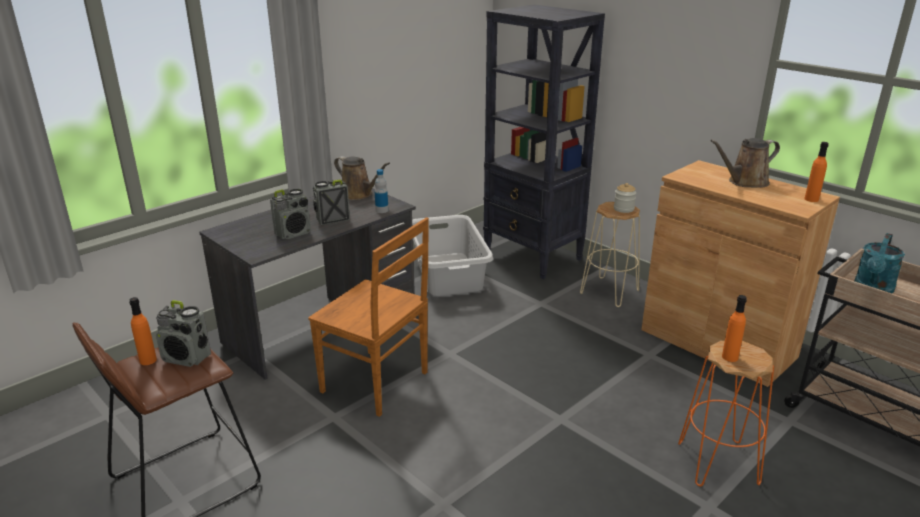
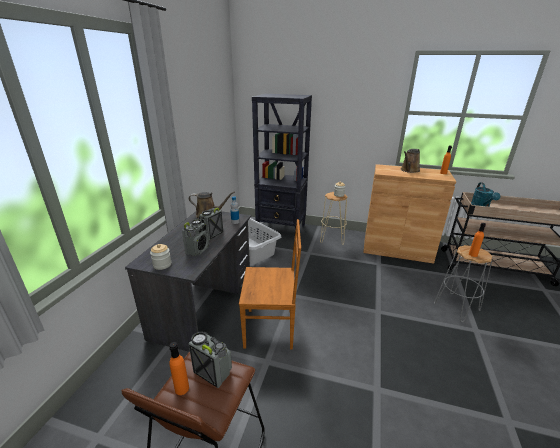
camera: 30 degrees left, 0 degrees up
(187, 358) = (212, 372): radio -> radio turned 135 degrees counterclockwise
(237, 239) = (162, 265): none -> jar
(718, 463) = (456, 307): orange stool -> grey stool

